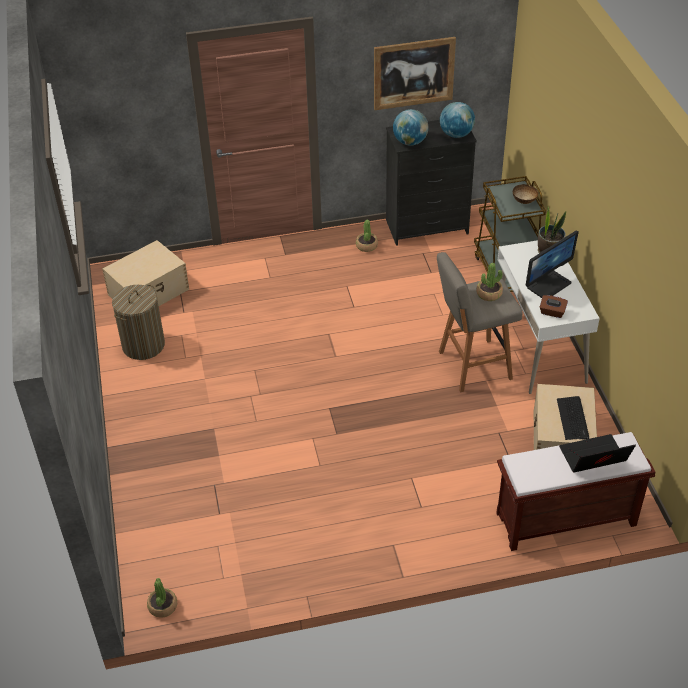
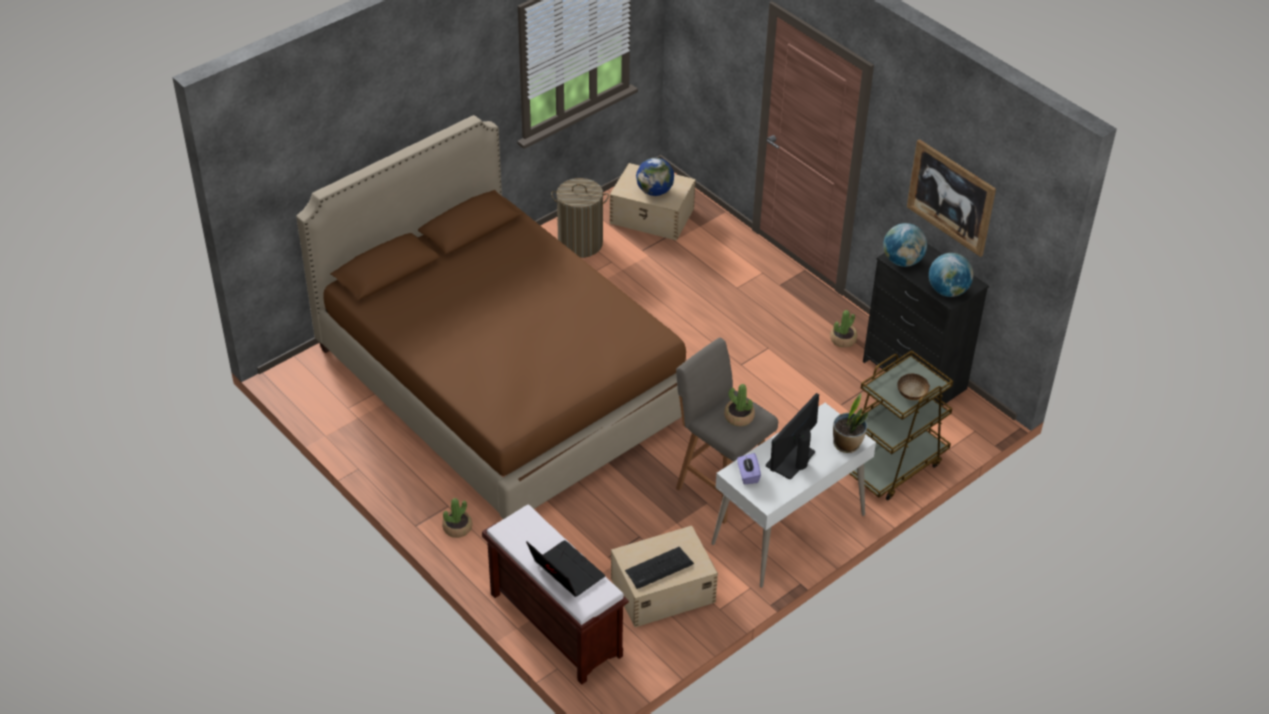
camera: 60 degrees right, 0 degrees up
(151, 266) = (654, 191): none -> globe
(162, 606) = (299, 383): potted plant -> potted plant (457, 527)
(271, 455) = (502, 383): none -> brown bed
(548, 284) = (791, 459): monitor -> monitor turned 105 degrees clockwise
(552, 312) = (748, 475): brown tissue box -> purple tissue box

